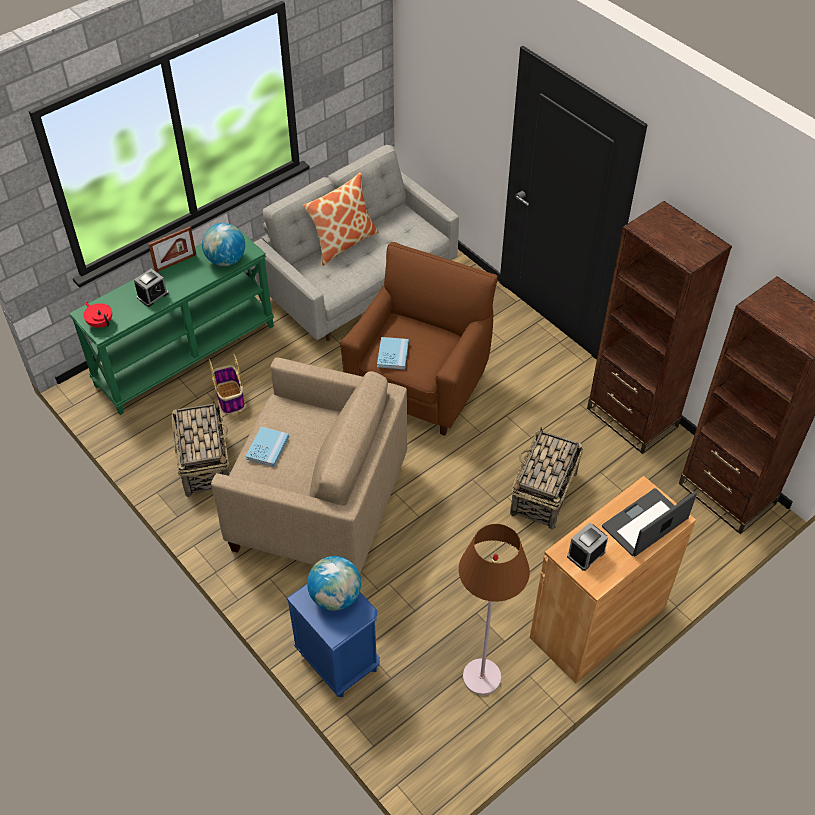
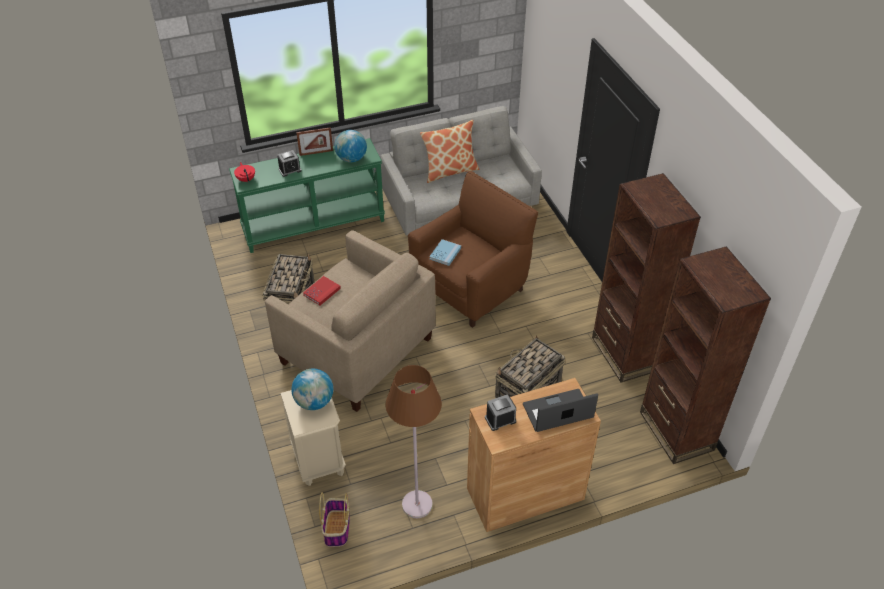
camera: 20 degrees right, 5 degrees down
(230, 398) = (330, 261): basket -> basket (337, 529)
(267, 448) = (322, 292): blue book -> red book
(338, 661) = (318, 460): blue nightstand -> beige nightstand

